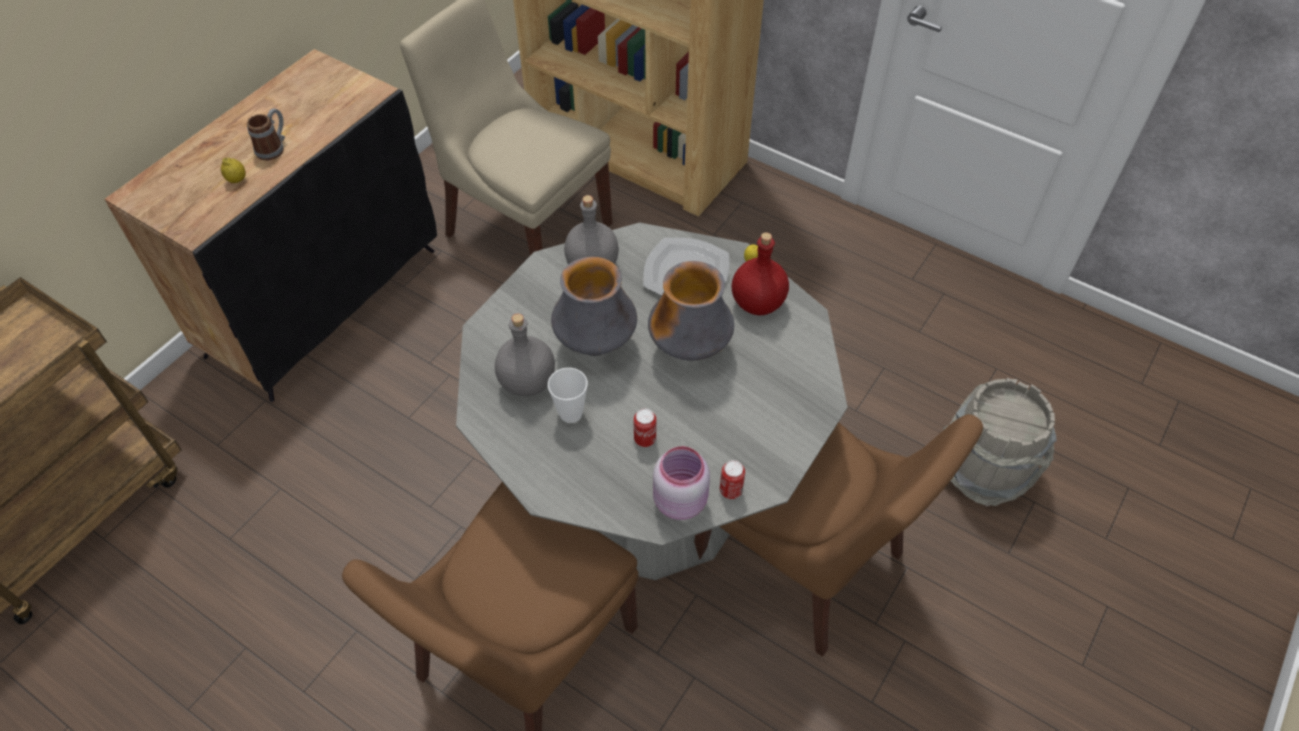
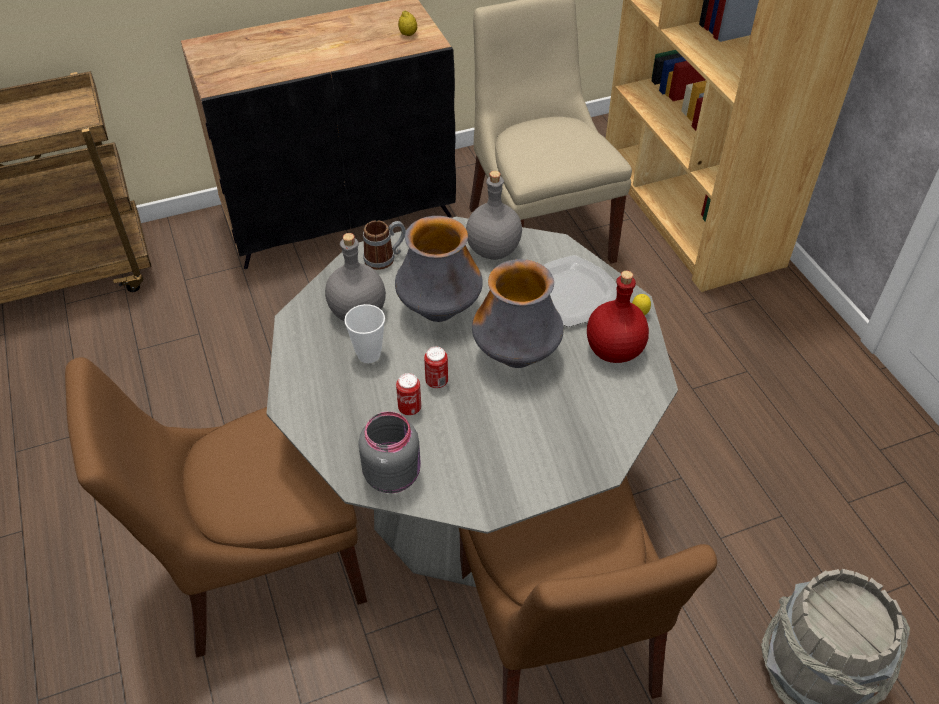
camera: 35 degrees right, 5 degrees down
(237, 180) = (275, 63): lemon -> lemon (408, 34)
(274, 148) = (321, 52): mug -> mug (385, 258)
(680, 500) = (393, 474): pink jar -> grey jar
(730, 490) = (443, 492): can -> can (436, 381)

